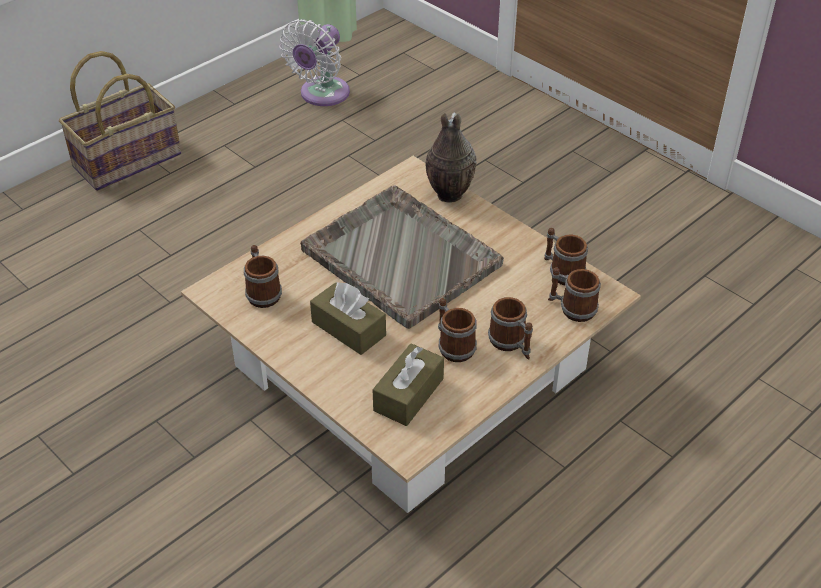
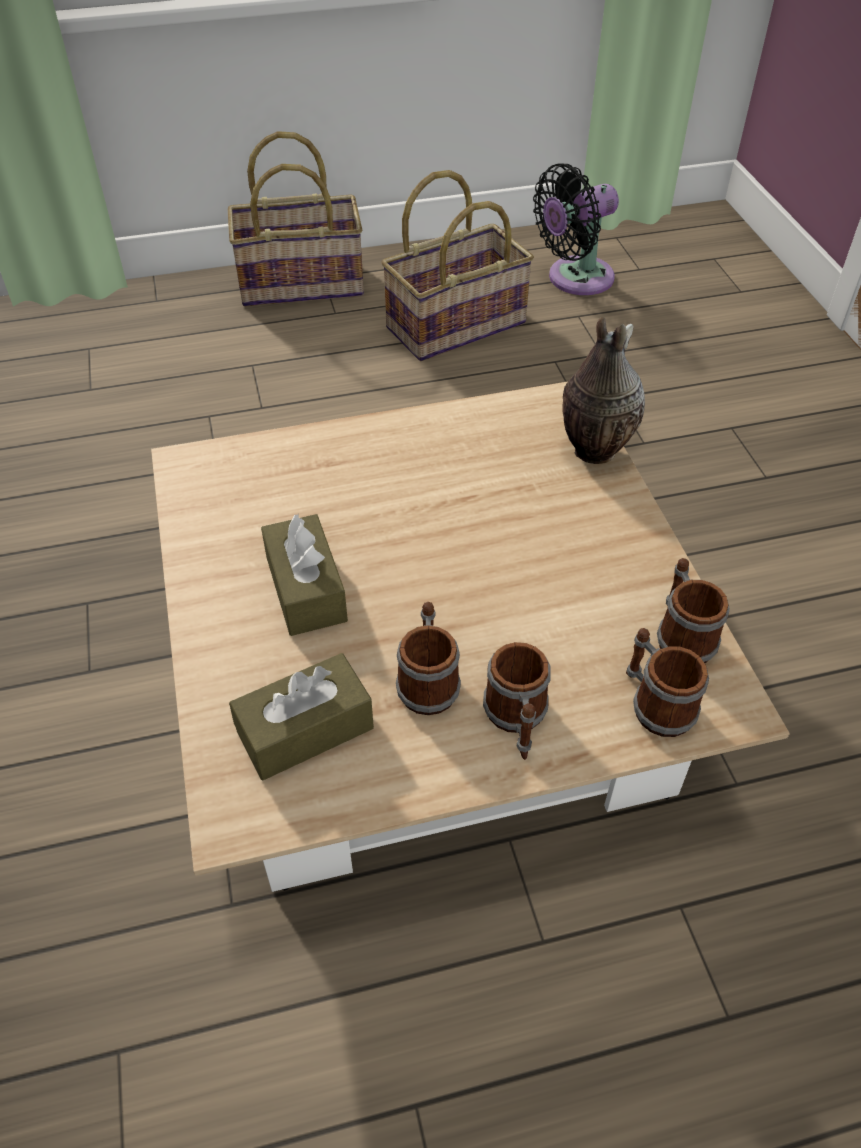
camera: 30 degrees right, 5 degrees up
(262, 292) = (242, 490): mug -> none
(263, 152) = (455, 324): none -> basket
(321, 95) = (574, 279): white fan -> black fan
(400, 256) = (457, 513): grey tray -> none

